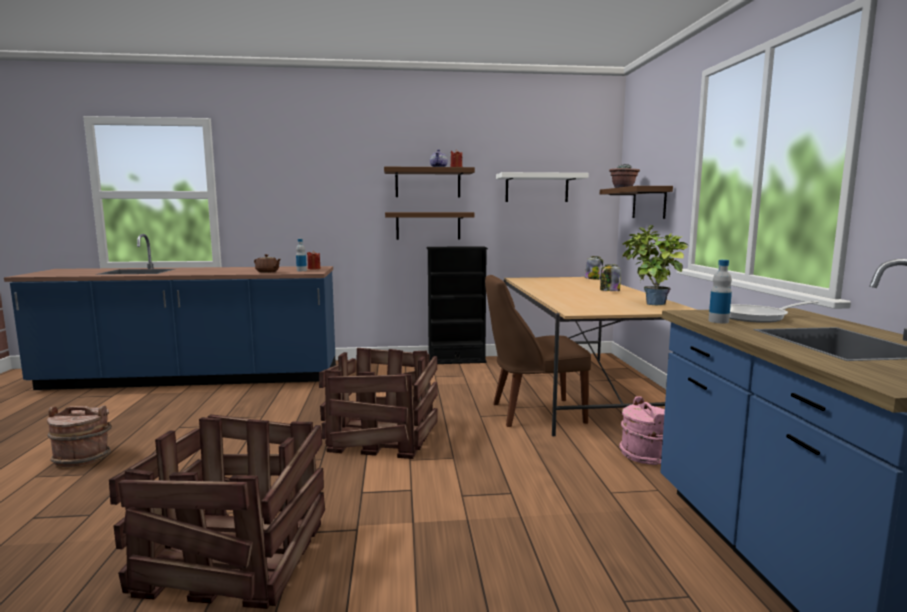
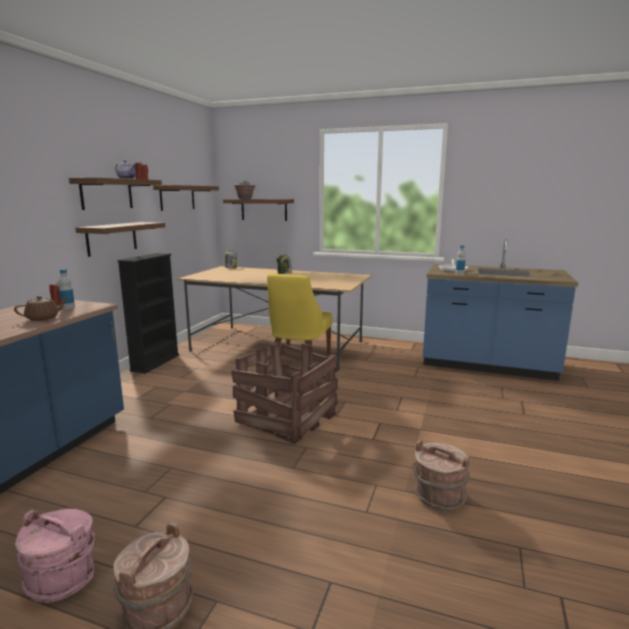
camera: 65 degrees left, 5 degrees up
(232, 558) = (439, 497): crate -> brown bucket
(533, 413) = (299, 366): brown chair -> yellow chair
(536, 188) = (177, 197): white shelf -> brown shelf
(645, 455) = (381, 358): pink bucket -> pink bucket (62, 579)
(650, 304) = (337, 276): potted plant -> none

